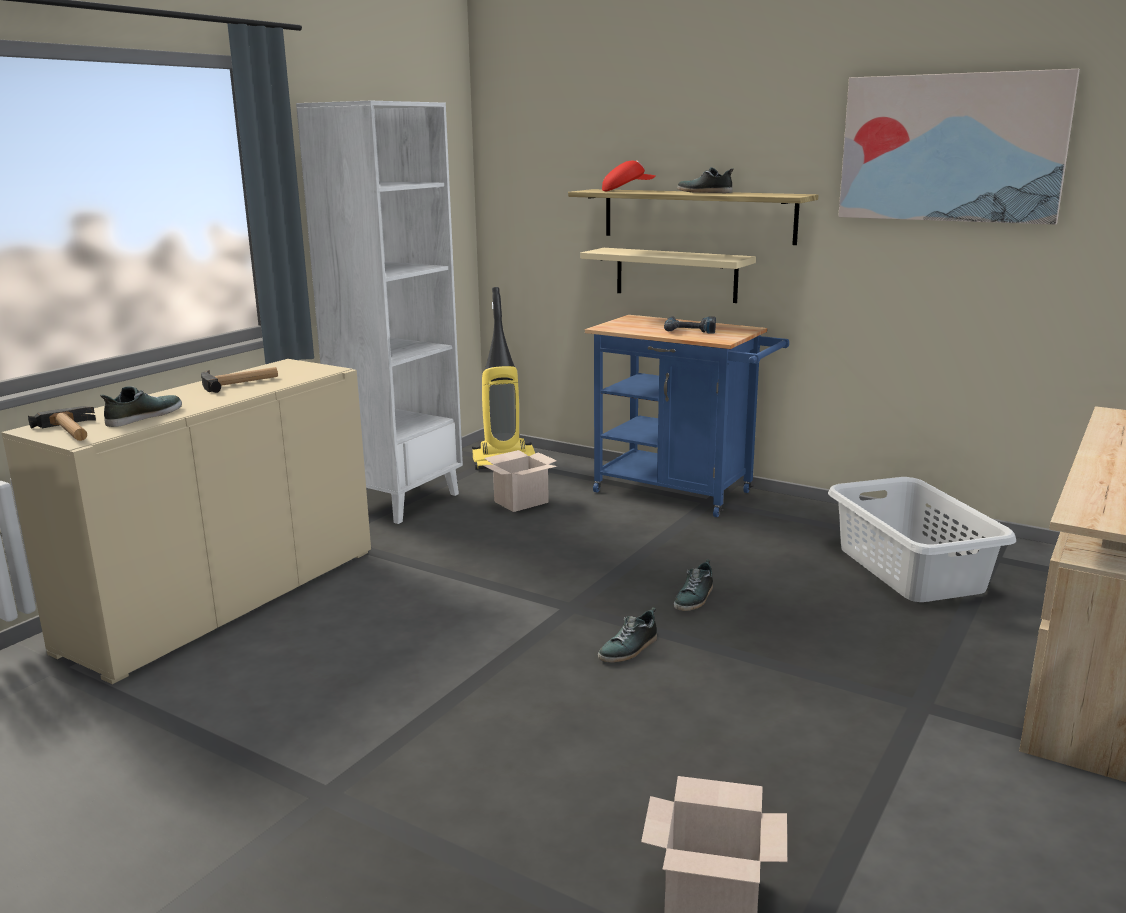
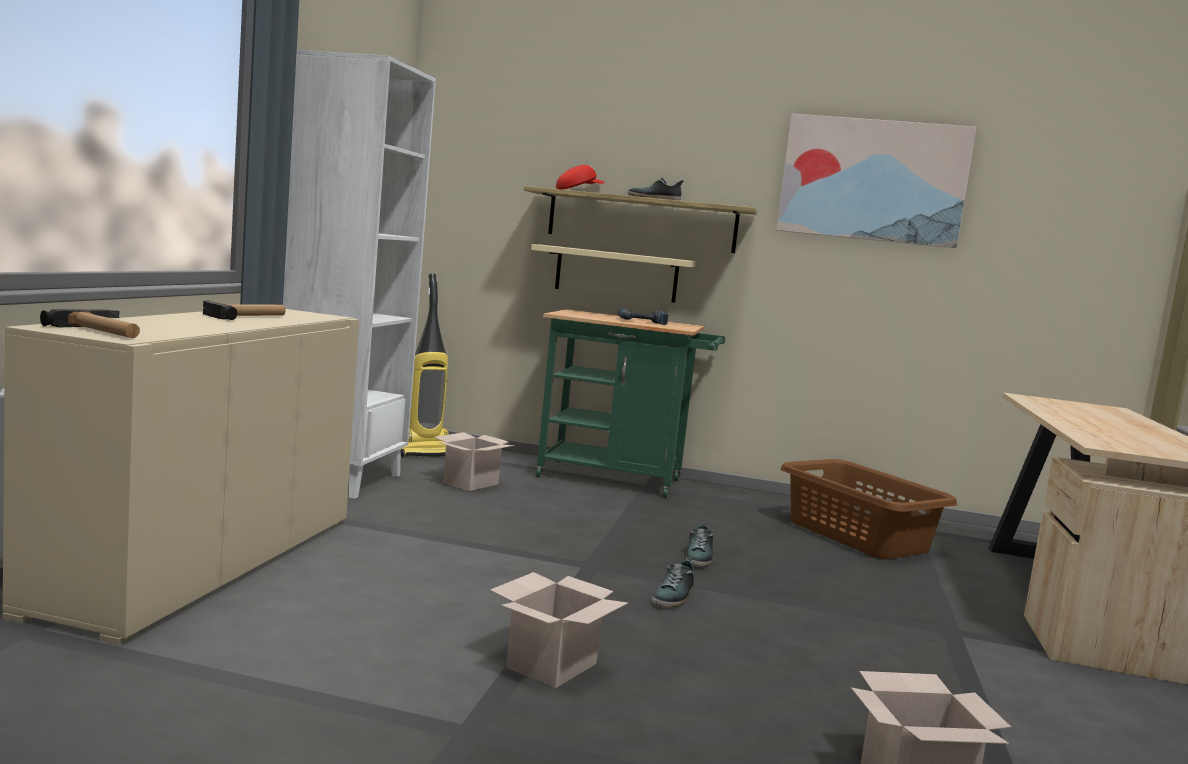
camera: 20 degrees left, 10 degrees down
(143, 416) = (174, 328): shoe -> none
(449, 725) = (552, 664): none -> cardboard box
(682, 493) = (619, 480): blue cart -> green cart
(909, 569) = (857, 536): grey laundry basket -> brown laundry basket

